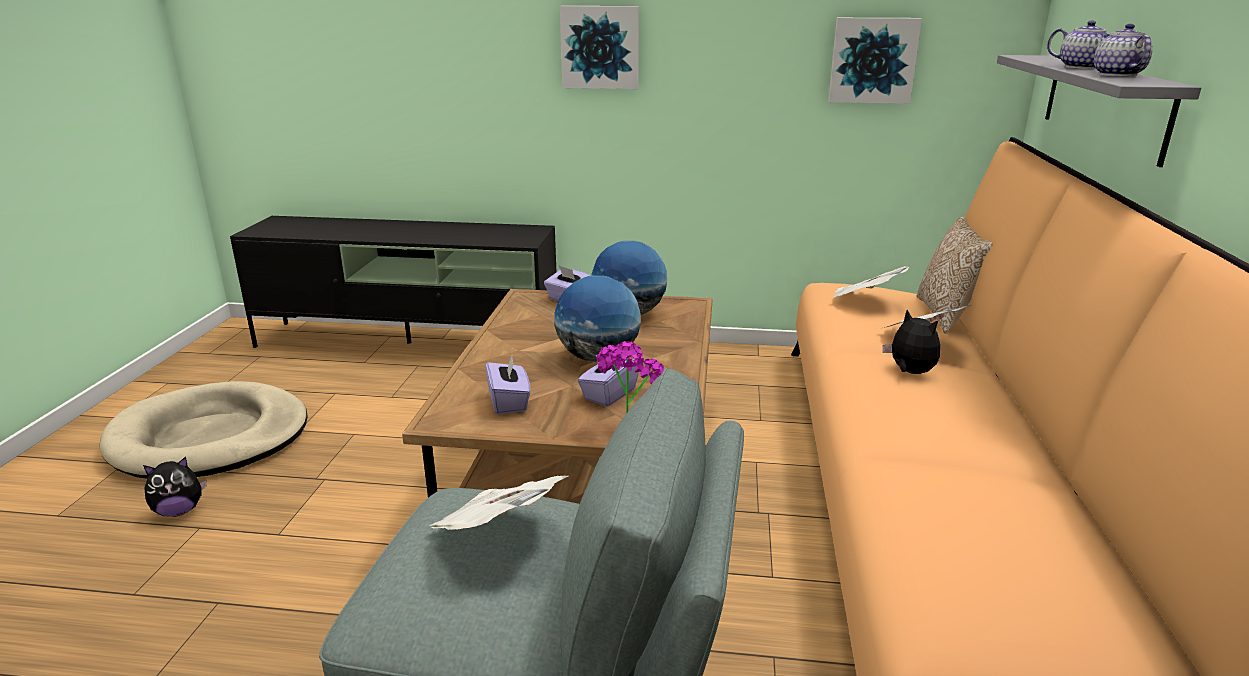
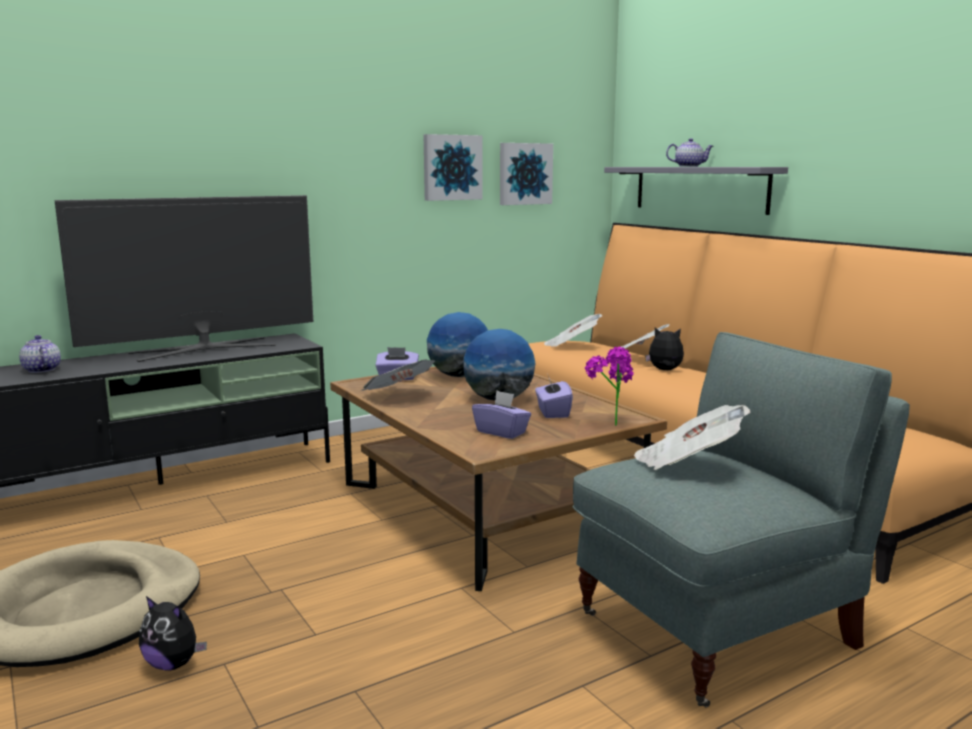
camera: 40 degrees left, 10 degrees down
(179, 511) = (173, 664): plush toy -> plush toy turned 90 degrees clockwise
(450, 229) = (204, 349): none -> television
(524, 322) = (398, 395): none -> newspaper
(600, 47) = (330, 166): picture -> picture (451, 167)
(947, 315) = (619, 346): pillow -> none
(1116, 75) = (727, 166): teapot -> teapot (41, 370)

